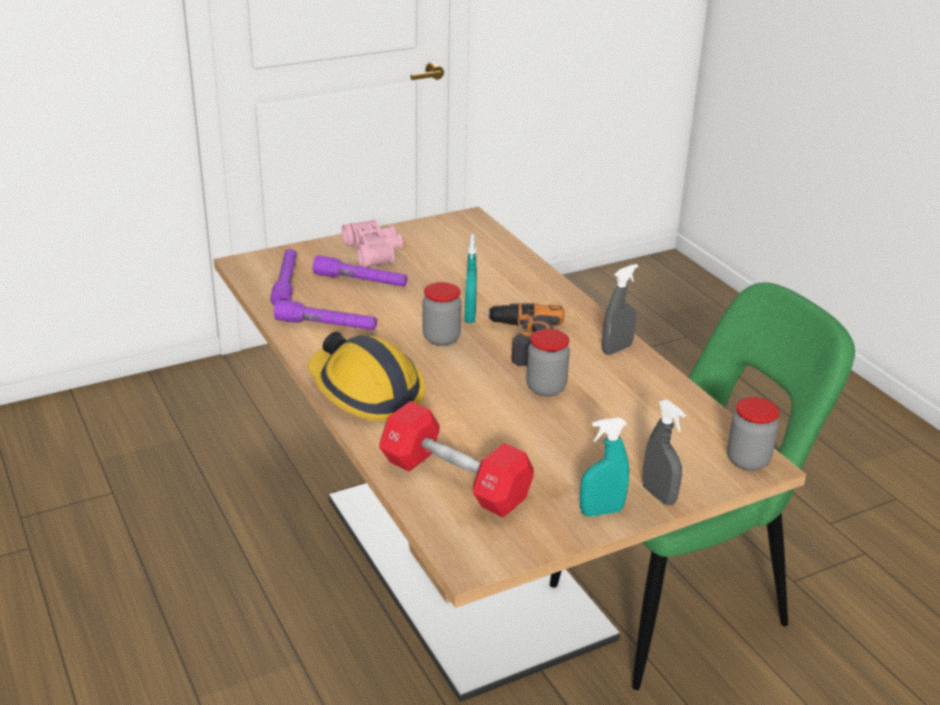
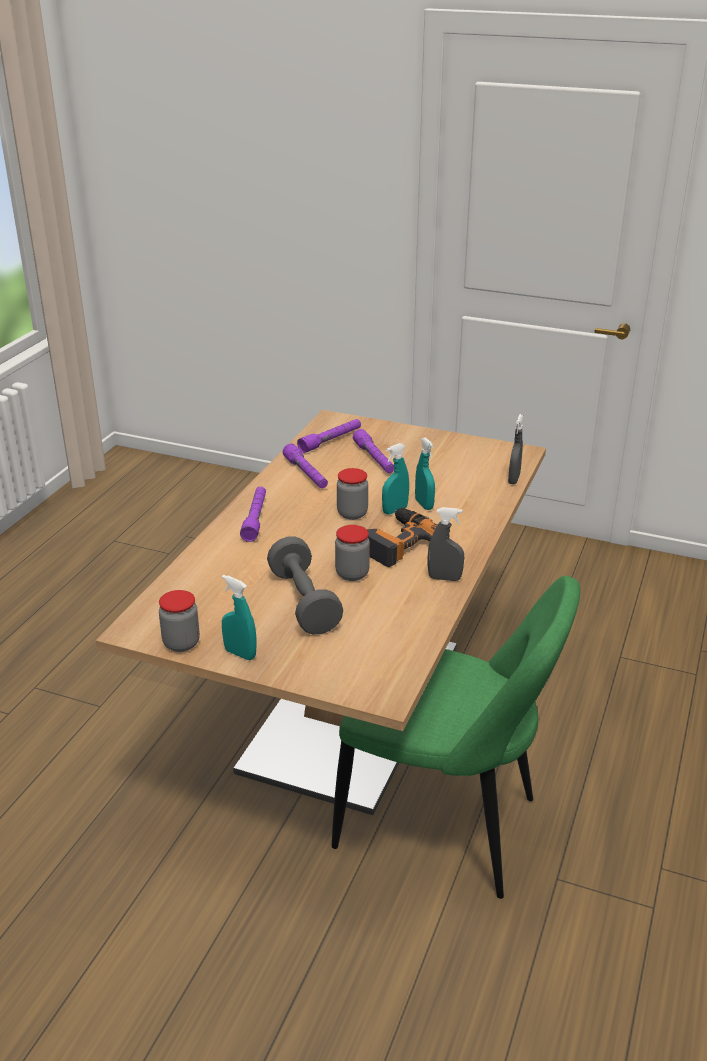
camera: 50 degrees right, 0 degrees up
(365, 391) = (255, 518): hard hat -> purple flashlight
(375, 252) = (417, 446): pink binoculars -> none
(455, 481) = (204, 589): red dumbbell -> none
(483, 299) = (424, 504): none -> turquoise spray bottle
(558, 435) = (304, 602): none -> grey dumbbell
(659, 495) = (288, 668): grey spray bottle -> grey spray bottle (514, 479)
(748, 460) = (382, 688): jar -> jar (181, 643)

